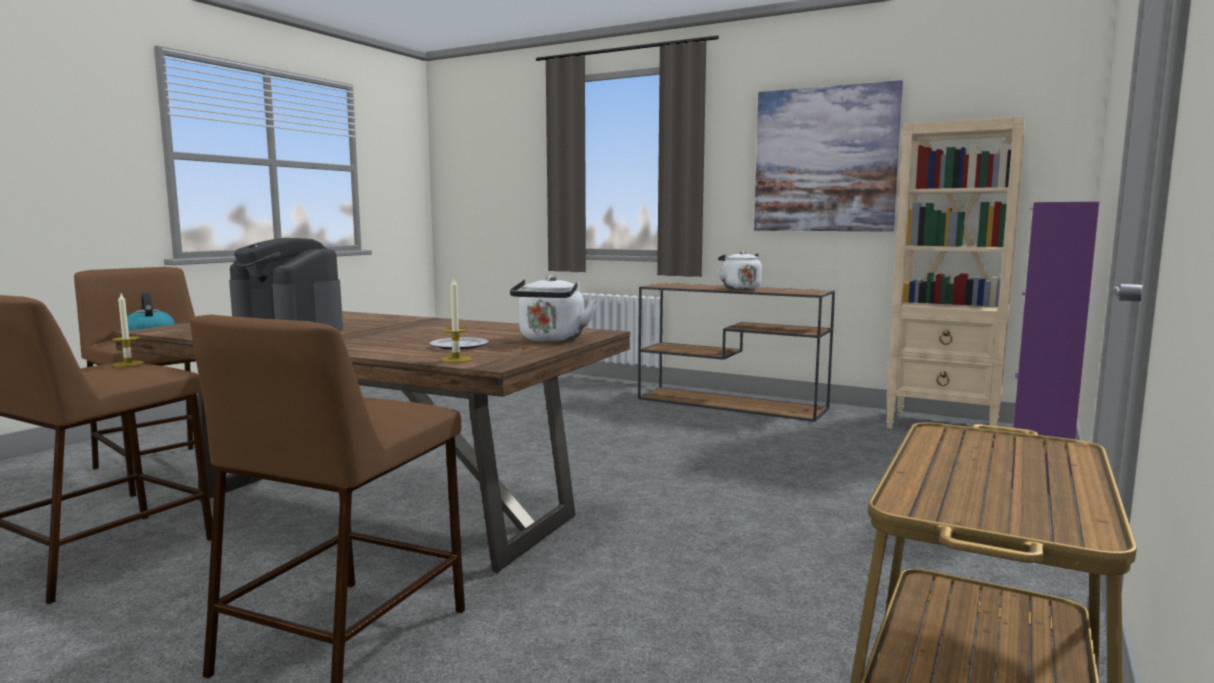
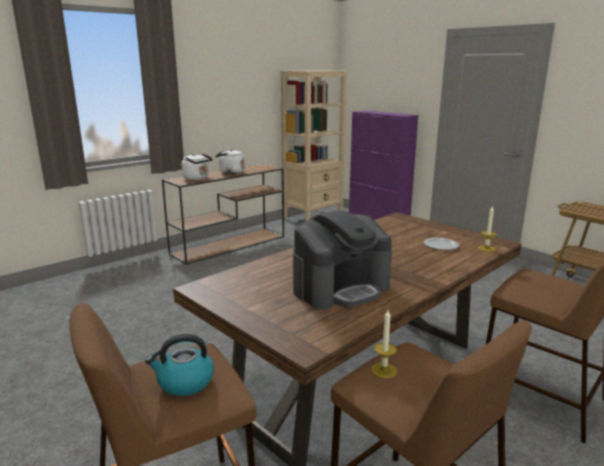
camera: 70 degrees left, 10 degrees up
(551, 339) = (422, 227): white kettle -> white kettle (197, 178)
(824, 160) = (240, 85): picture -> none

